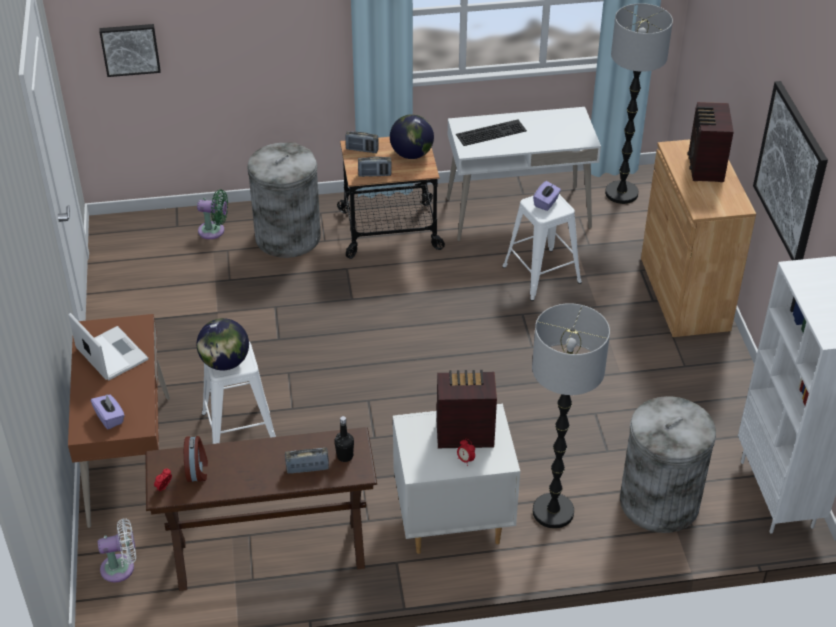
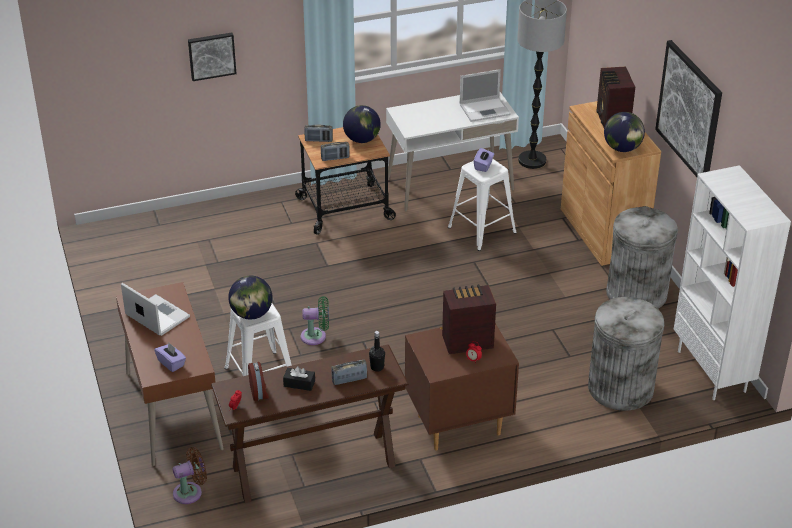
camera: 10 degrees left, 5 degrees down
(121, 567) = (190, 492): white fan -> brown fan
(130, 49) = (117, 70): picture -> picture (211, 55)
(214, 231) = (193, 225): green fan -> green fan (316, 336)
(247, 466) = (299, 383): none -> black tissue box
(288, 236) = (258, 223): grey trash can -> grey trash can (636, 293)
(452, 523) = (458, 424): white nightstand -> brown nightstand
(491, 132) = (425, 115): keyboard -> none
(553, 511) = (537, 406): floor lamp -> none
(563, 132) = (485, 109): none -> laptop
(708, 205) = (622, 148): none -> globe

